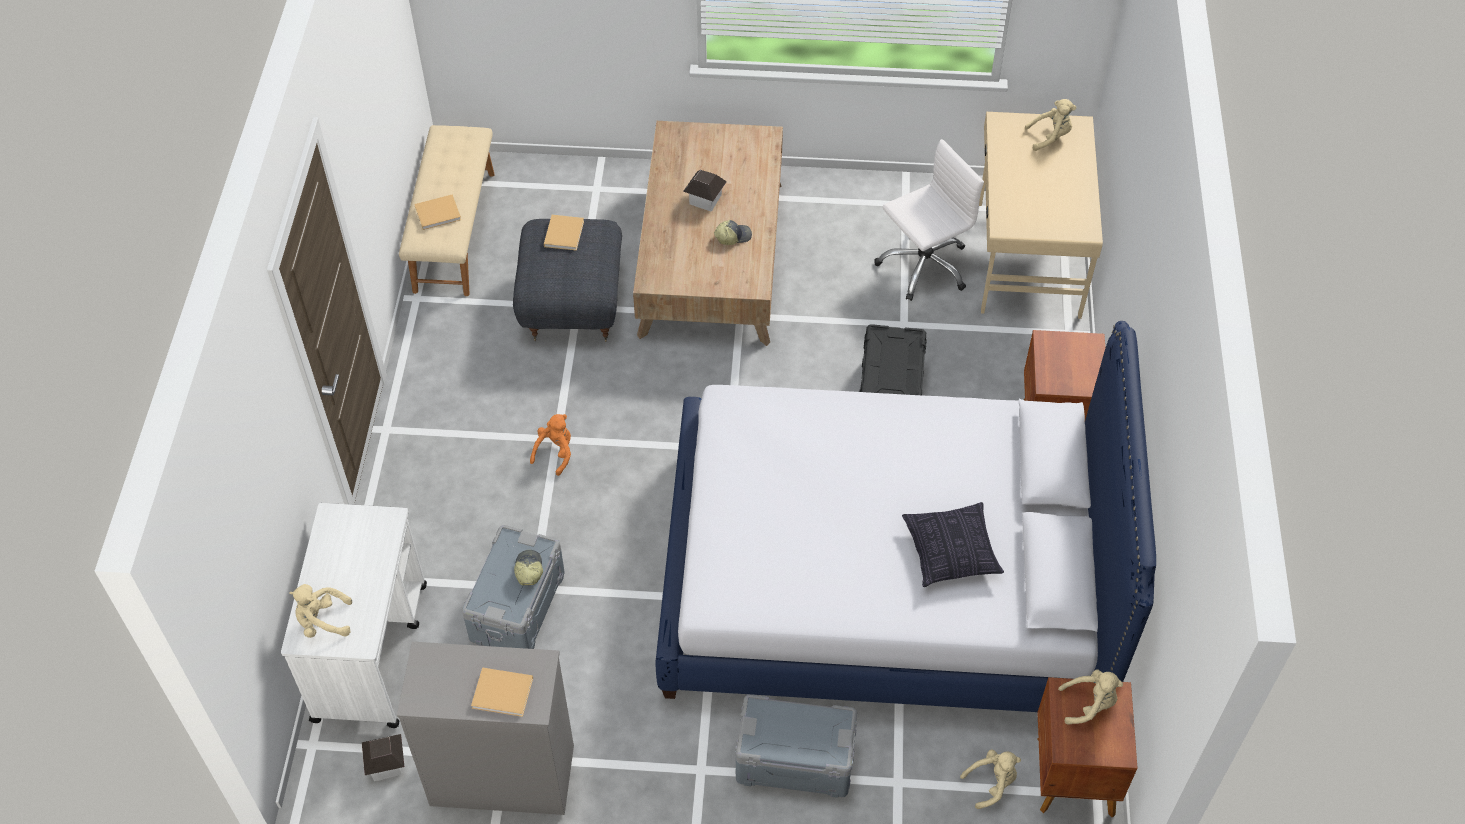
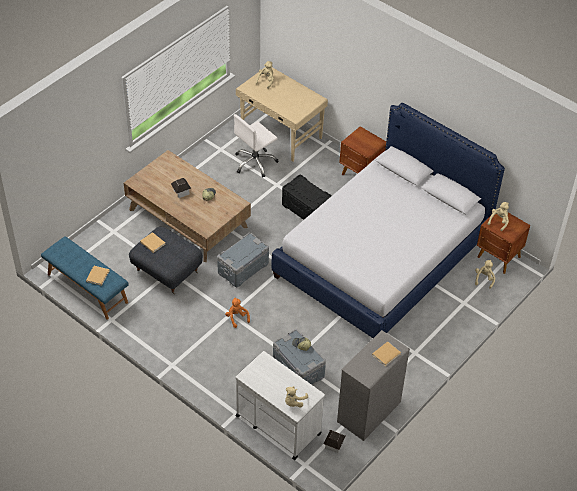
camera: 55 degrees left, 5 degrees down
(453, 231) = (87, 288): beige bench -> blue bench
(795, 761) = (433, 325): grey storage box -> grey storage box (243, 268)
(923, 265) = (255, 162): white office chair -> white office chair turned 135 degrees counterclockwise
(951, 552) = (417, 216): pillow -> none

